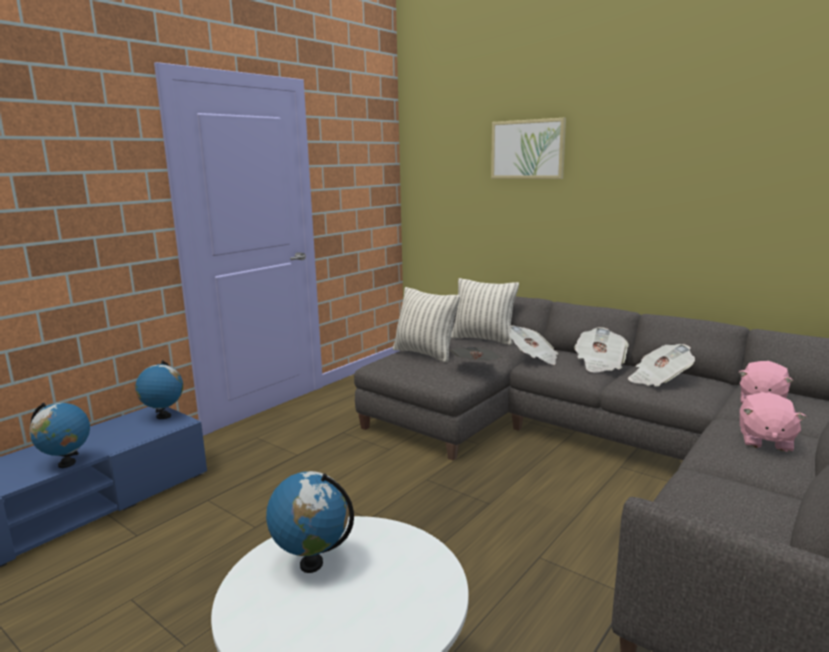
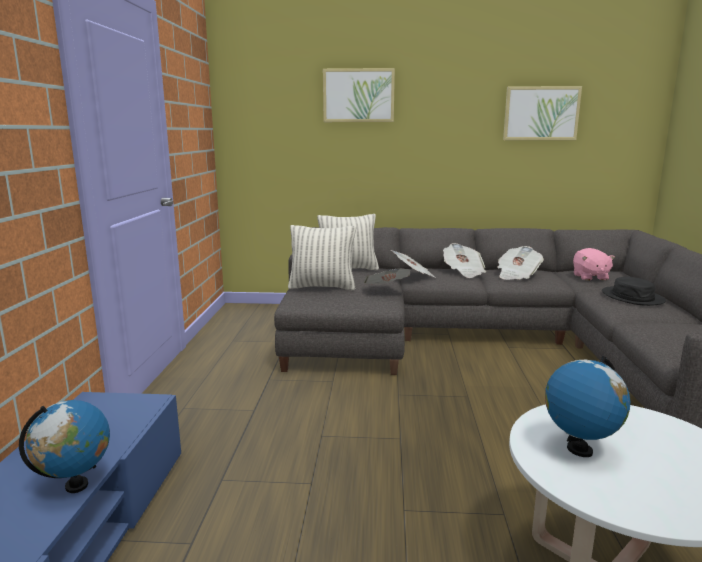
camera: 35 degrees left, 0 degrees up
(163, 416) = (117, 402): globe -> none
(751, 168) = (541, 113): none -> picture
(764, 441) = (632, 297): pink plush toy -> black hat

